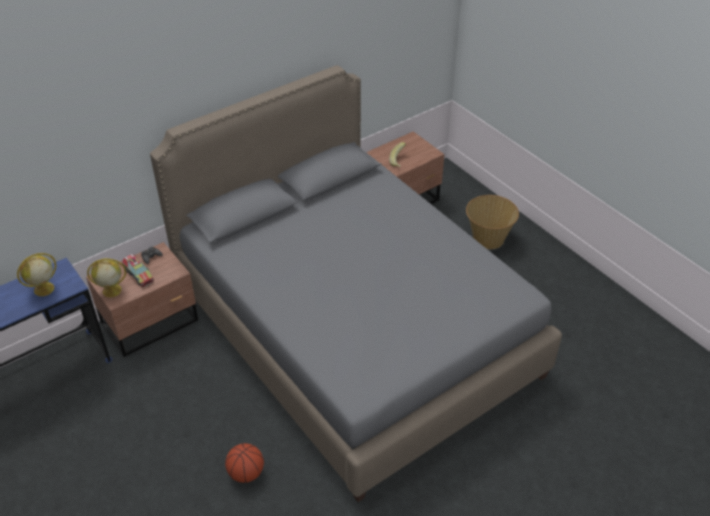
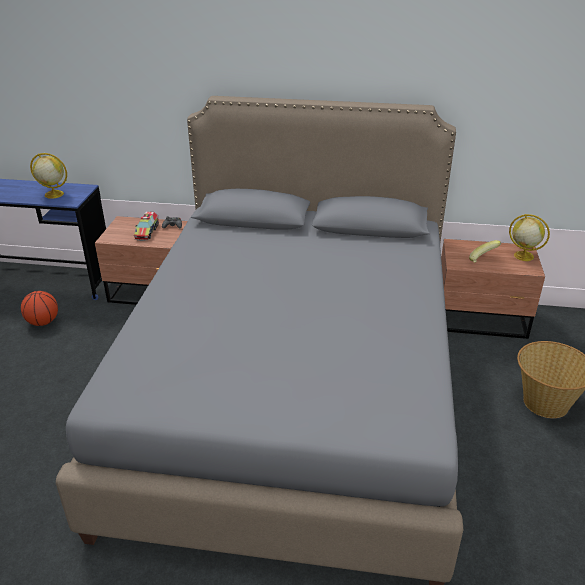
camera: 45 degrees right, 10 degrees down
(111, 291) = (115, 232): globe -> globe (523, 256)
(246, 473) = (51, 441): basketball -> basketball (43, 322)

